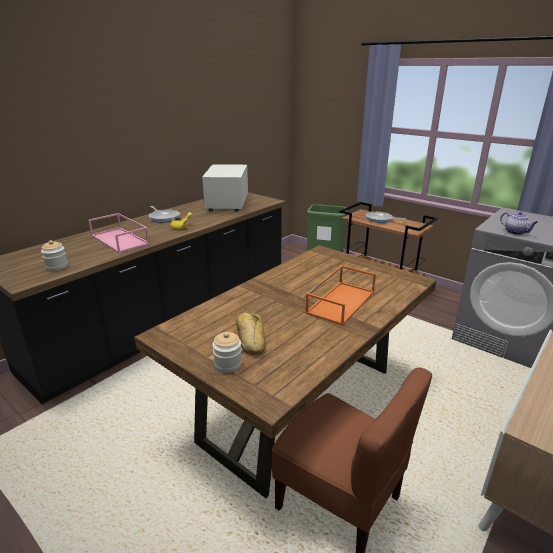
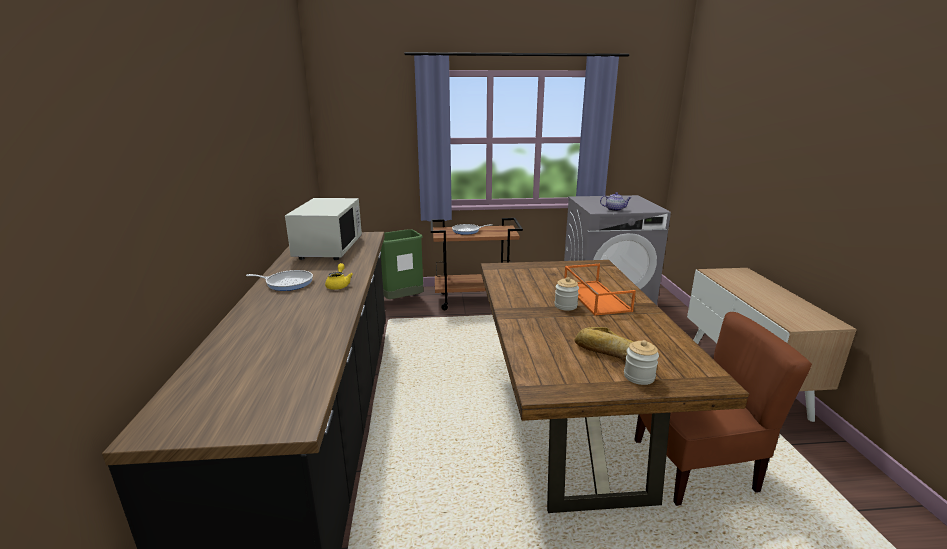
camera: 45 degrees left, 5 degrees down
(57, 266) = (291, 384): jar -> jar (565, 306)
(121, 240) = (297, 323): pink tray -> none
(227, 203) = (328, 248): white microwave -> white microwave turned 135 degrees counterclockwise

